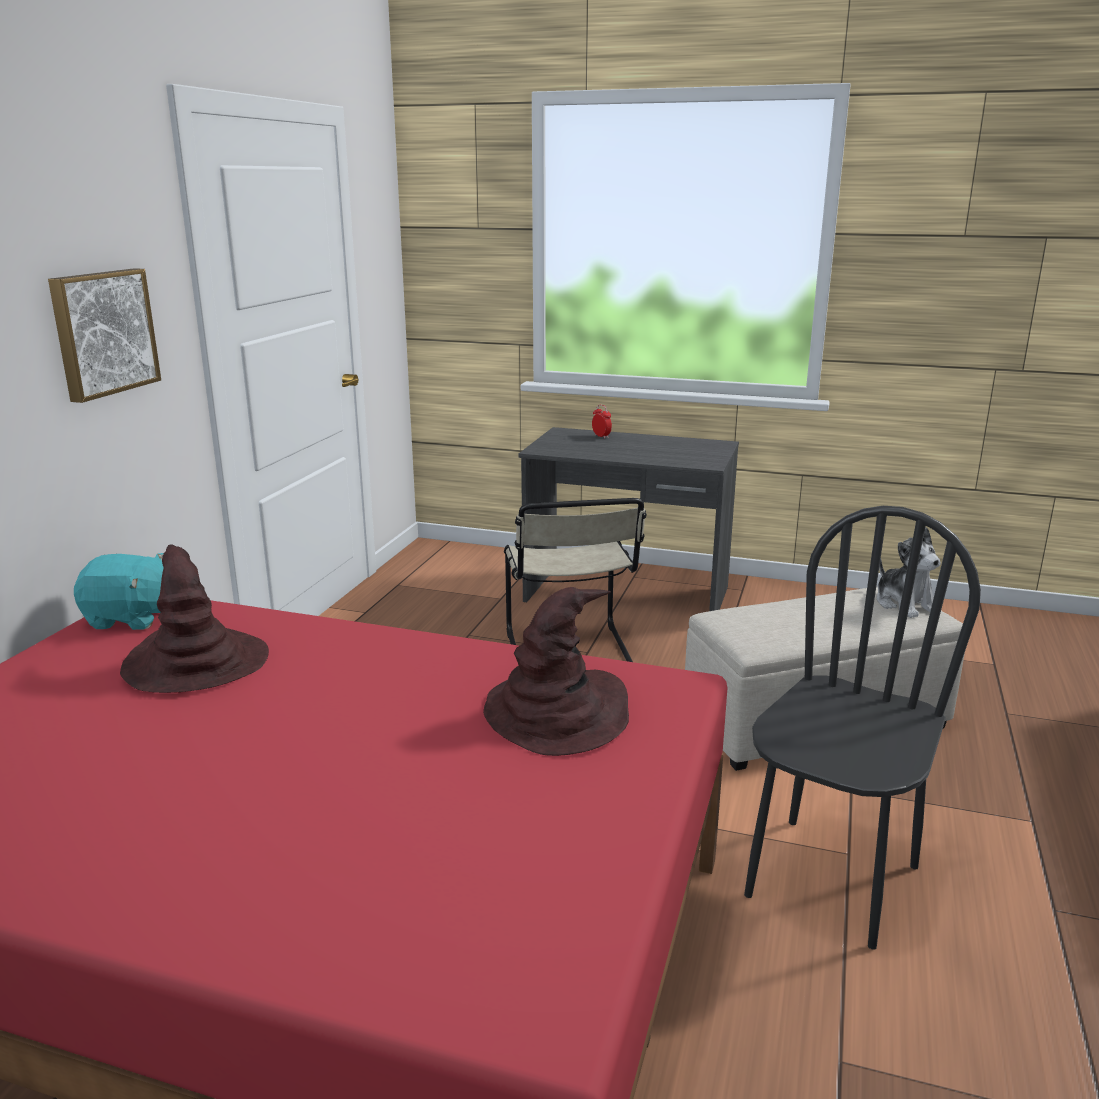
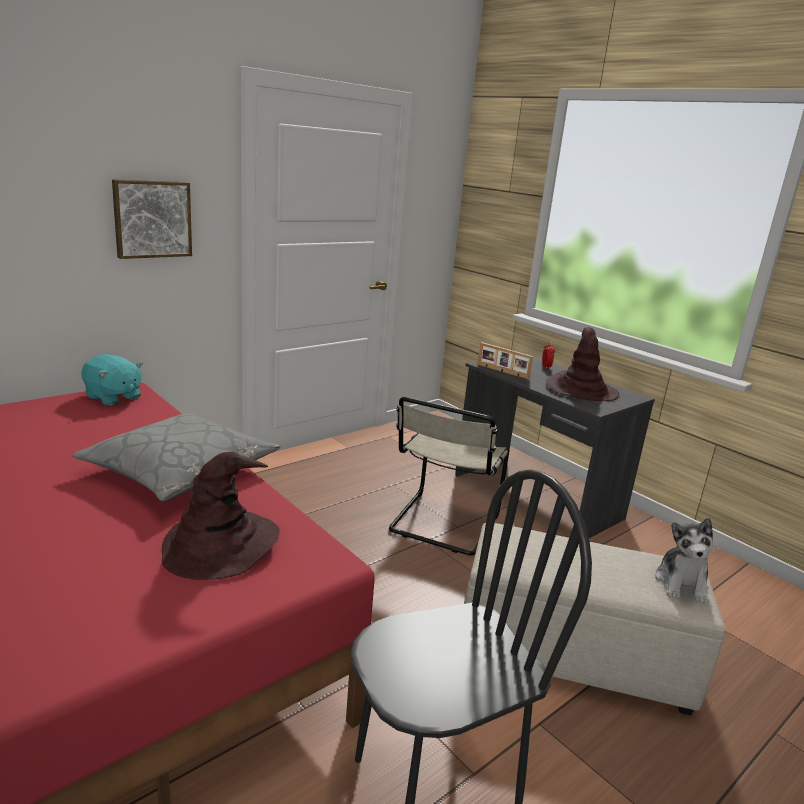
camera: 30 degrees right, 0 degrees up
(195, 663) = (98, 433): brown hat -> brown hat (580, 389)
(380, 664) = (180, 470): none -> grey pillow
(569, 452) = (502, 371): none -> picture frame

